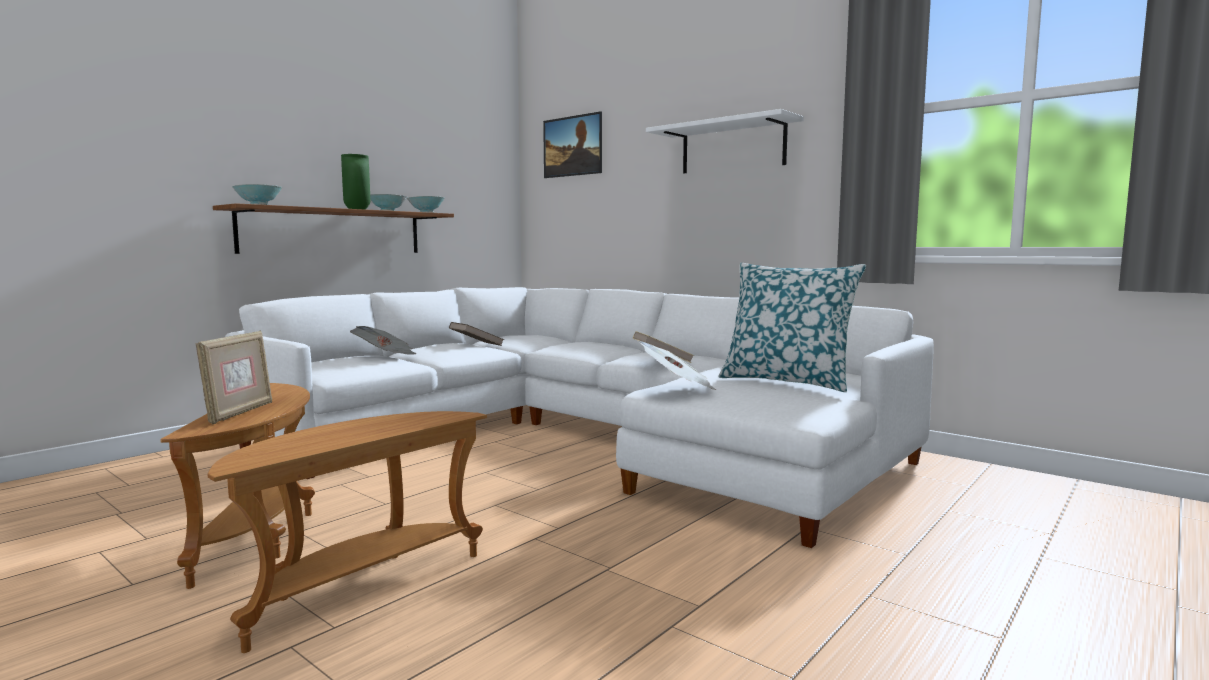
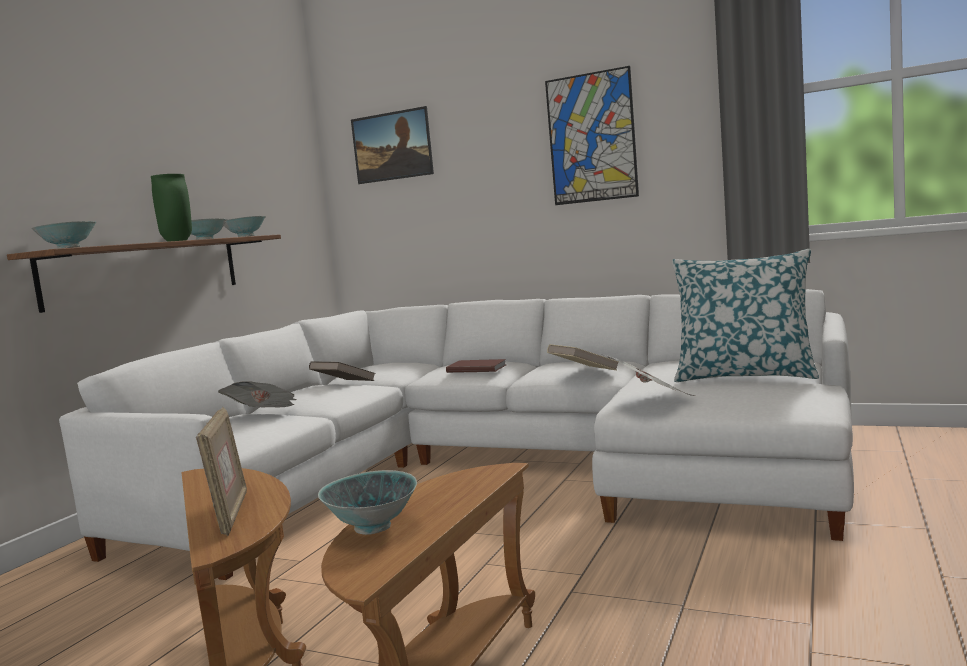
camera: 15 degrees left, 0 degrees up
(303, 436) = (372, 527): none -> bowl
(586, 347) = (476, 368): none -> brown book
(732, 147) = (591, 138): white shelf -> picture

